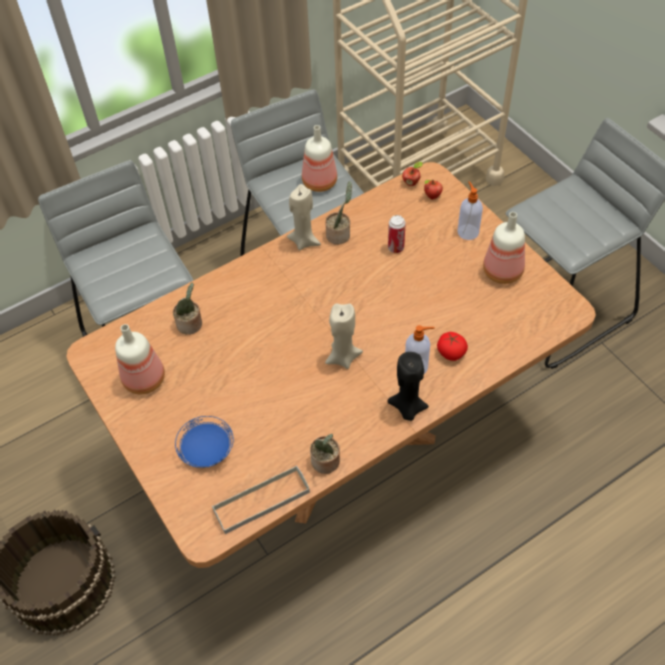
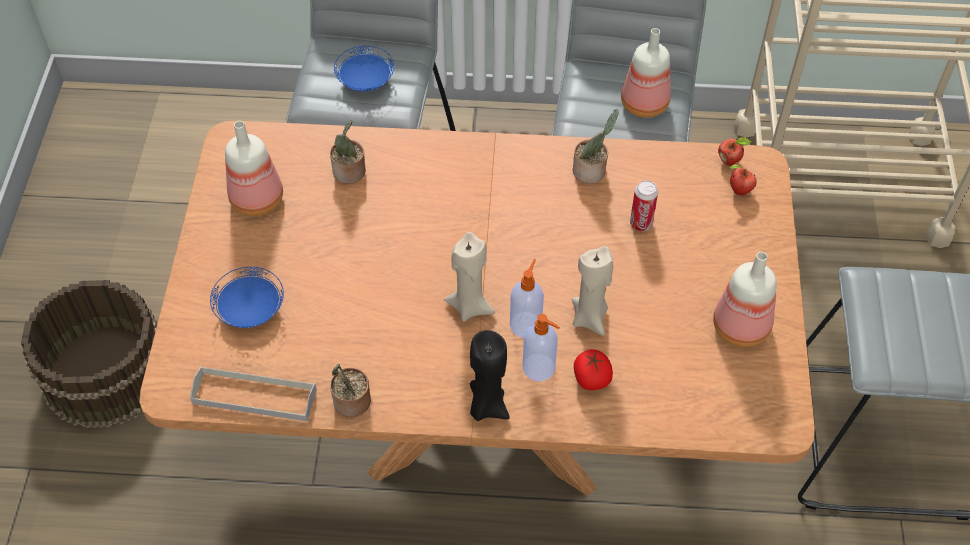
camera: 35 degrees right, 0 degrees up
(131, 267) = (365, 81): none -> blue plate
(304, 241) = (546, 155): beige candle -> beige candle (590, 317)
(467, 231) = (743, 256): soap dispenser -> soap dispenser (526, 324)

